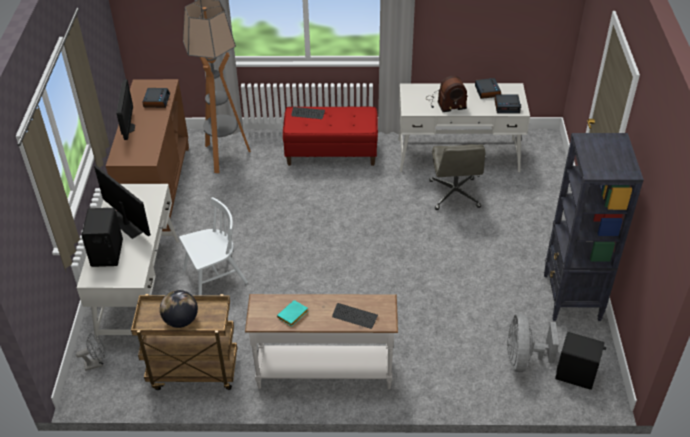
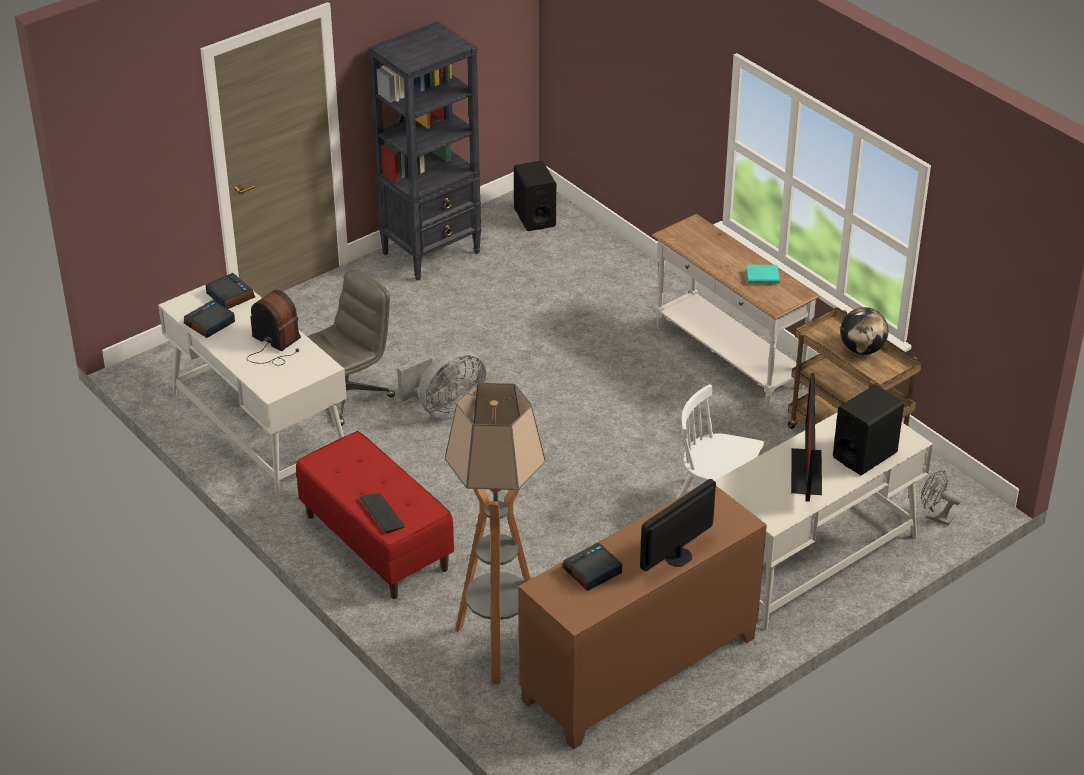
camera: 130 degrees left, 5 degrees down
(354, 316) = (713, 242): keyboard -> none
(523, 359) = (553, 251): grey fan -> grey fan (445, 408)

